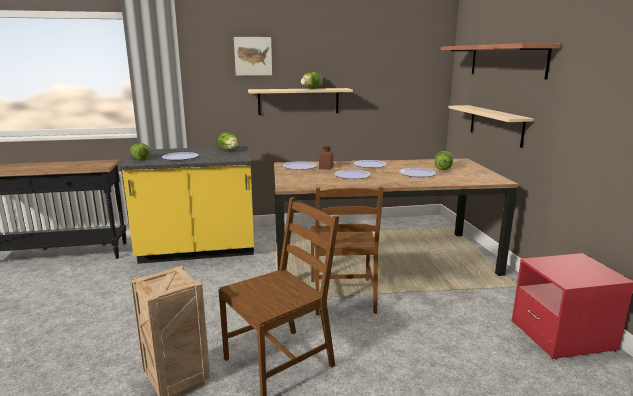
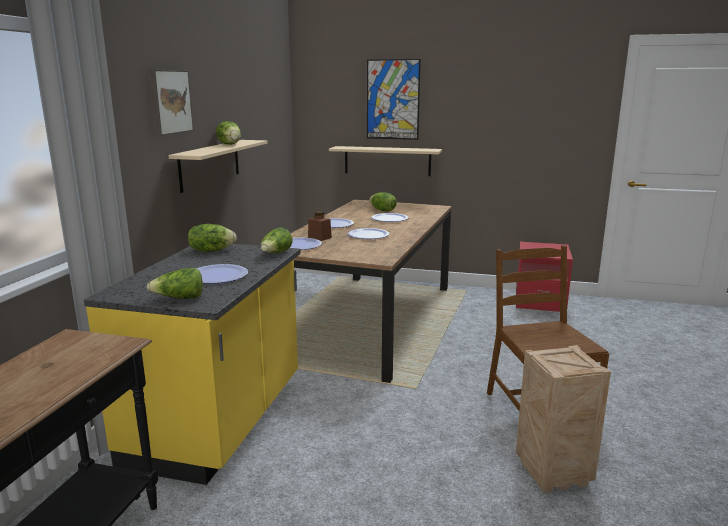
camera: 65 degrees left, 0 degrees up
(233, 158) = (276, 253): none -> lettuce
(343, 296) = (435, 355): brown chair -> none
(506, 61) = (393, 99): shelf -> picture

